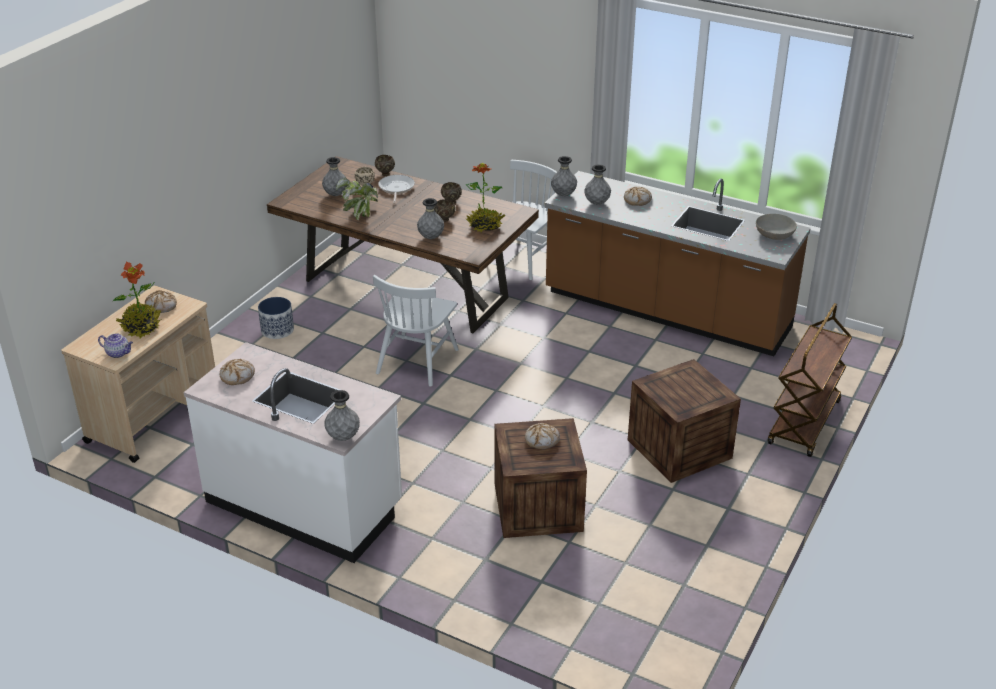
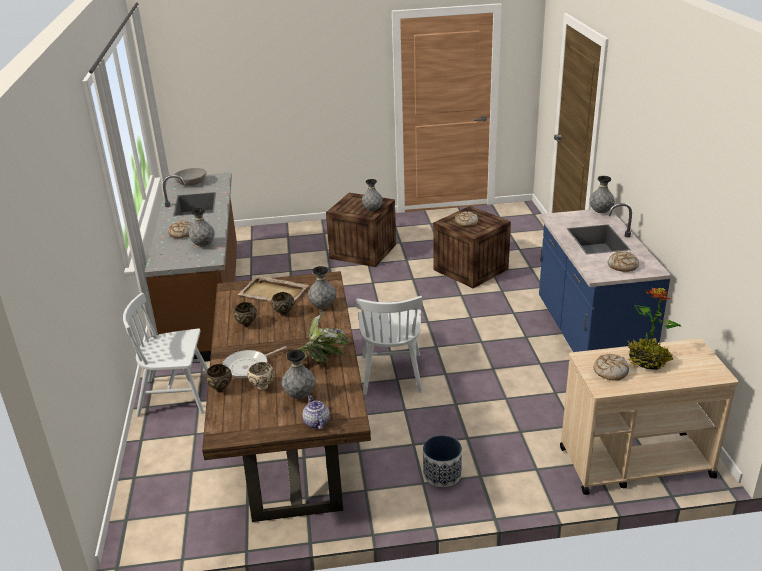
camera: 125 degrees left, 5 degrees down
(118, 353) = (687, 350): teapot -> teapot (316, 422)
(305, 504) = (589, 338): white counter -> blue counter
(417, 361) = (391, 374): white chair -> white chair turned 105 degrees clockwise
(485, 226) = (274, 292): potted plant -> beige tray
(563, 195) = (201, 262): grey vase -> grey vase (372, 210)
(804, 423) = (293, 229): brown cart -> none

